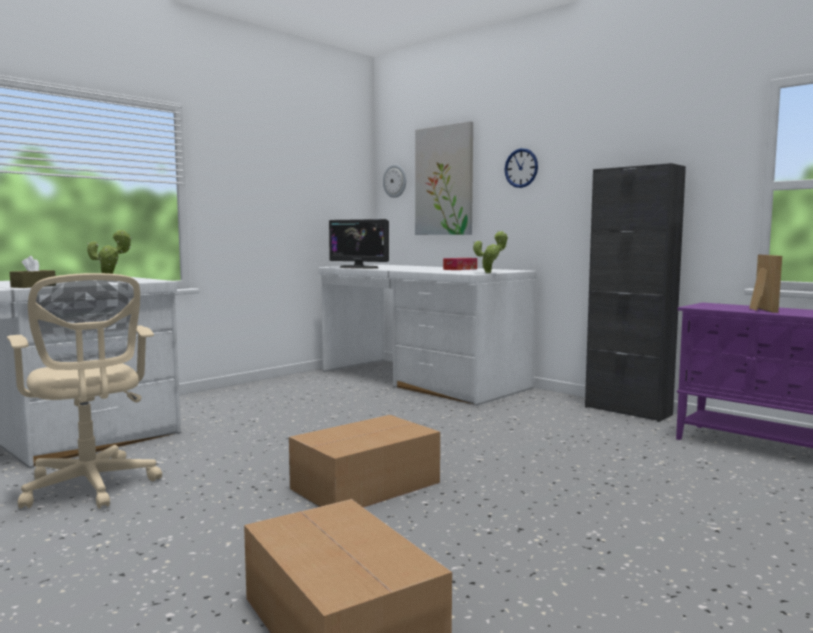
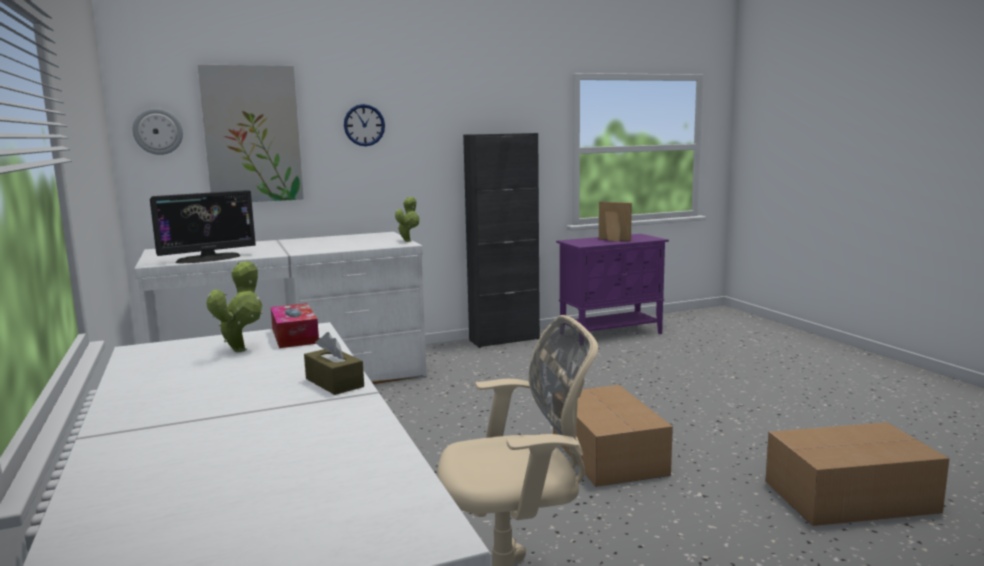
camera: 65 degrees left, 5 degrees up
(460, 269) = (328, 241): tissue box -> tissue box (295, 336)

